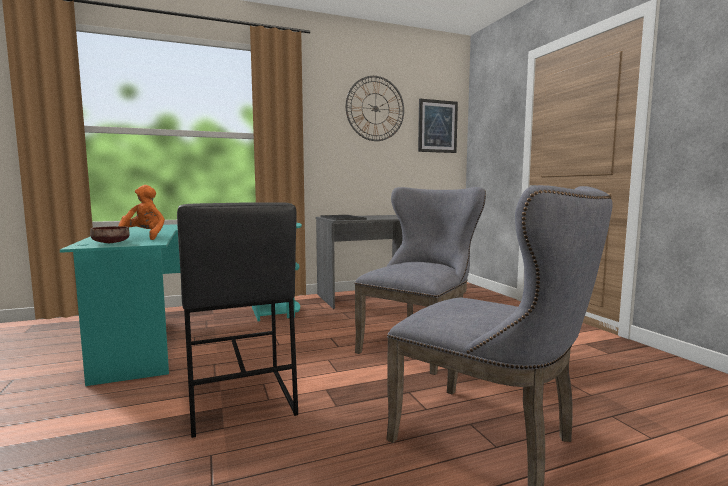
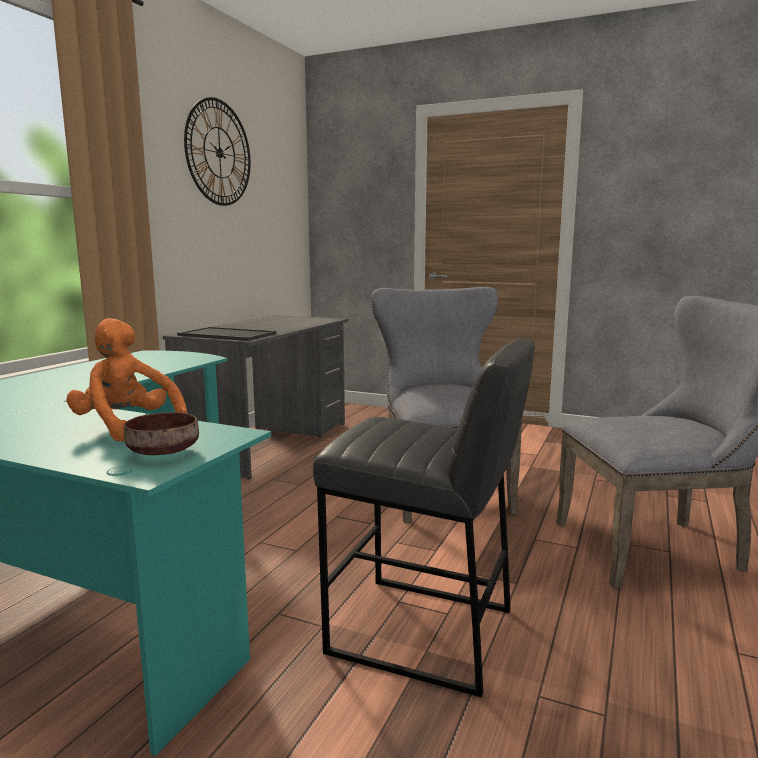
camera: 45 degrees left, 5 degrees up
(437, 126) = (282, 185): picture -> none

